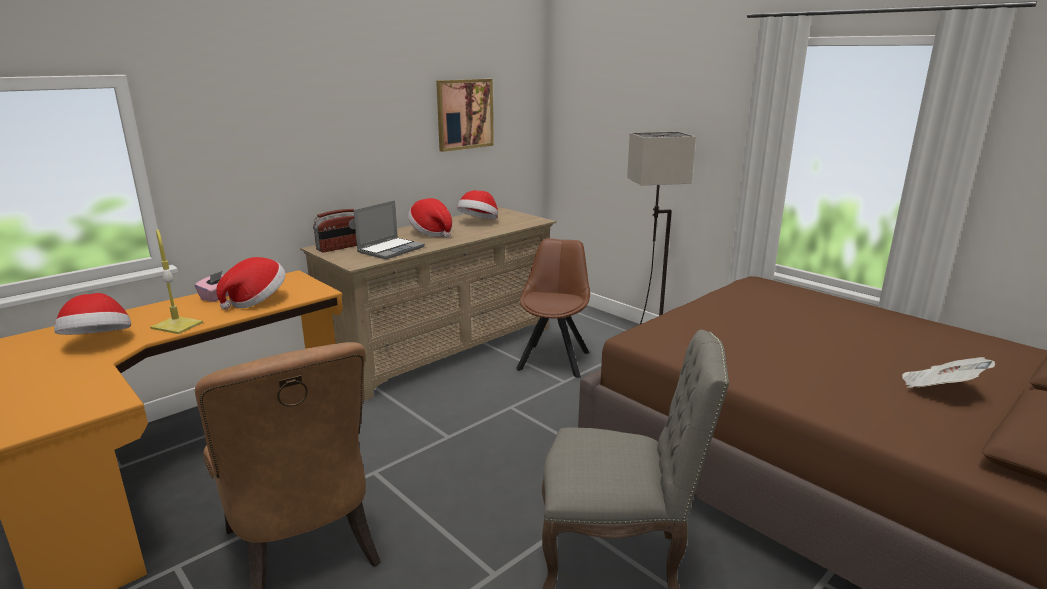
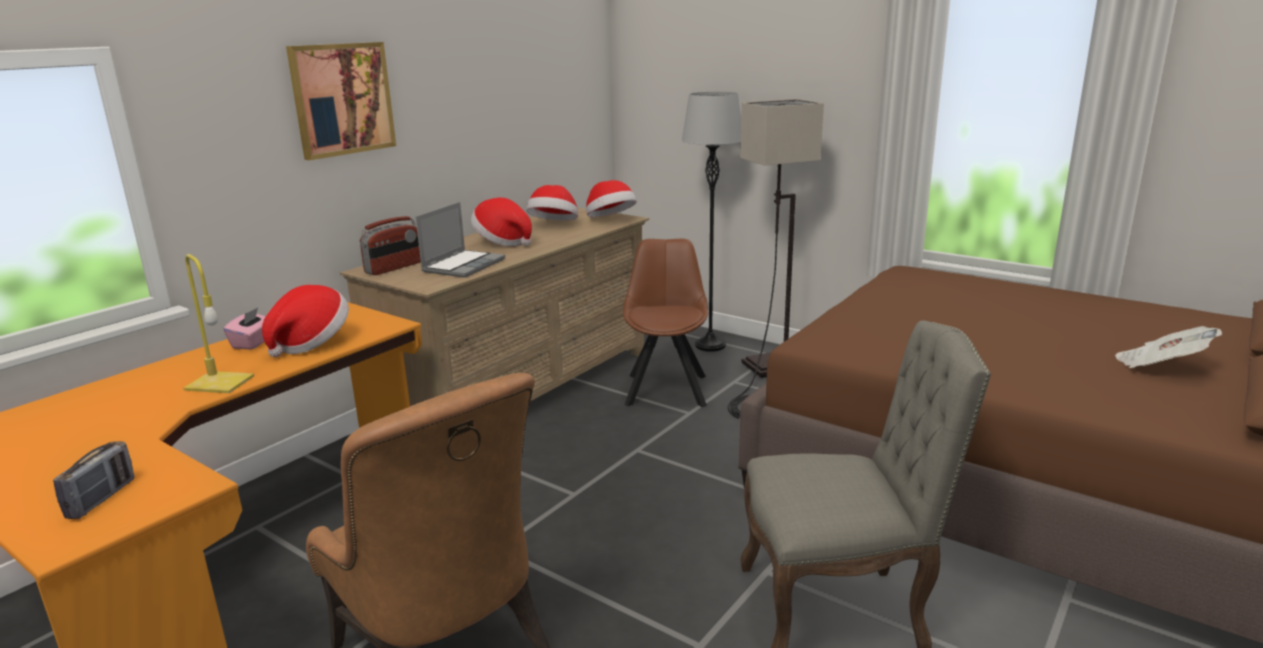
camera: 10 degrees left, 0 degrees up
(50, 404) = (101, 499): none -> radio
(99, 341) = (119, 413): hat -> hat (610, 220)
(464, 114) = (523, 89): picture -> picture (342, 99)
(603, 327) = (710, 345): none -> grey floor lamp

